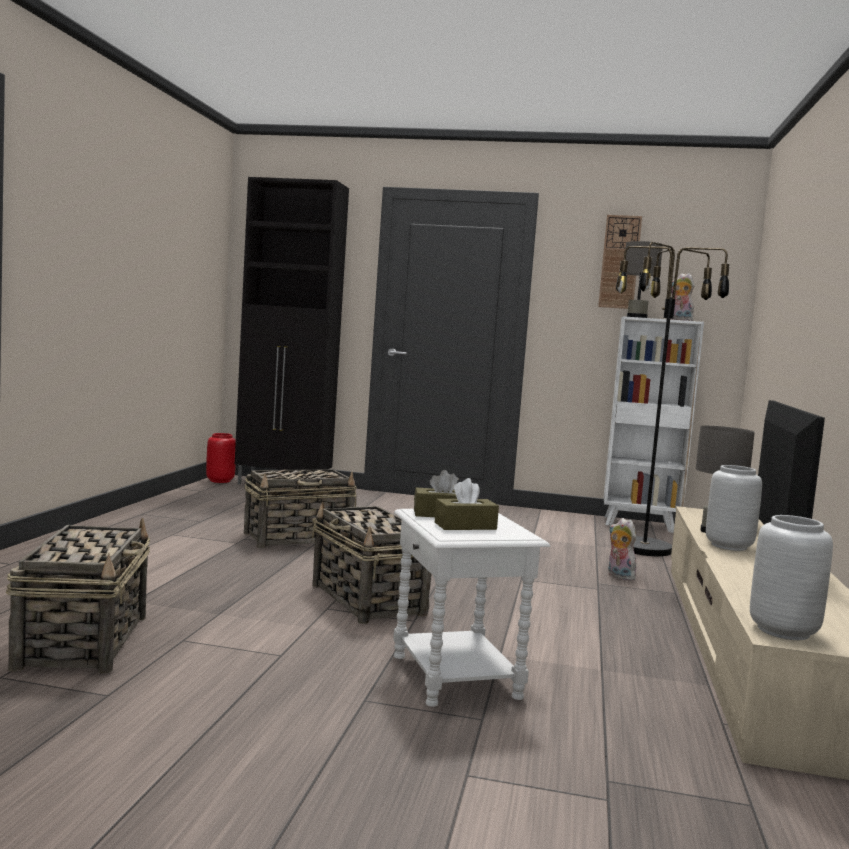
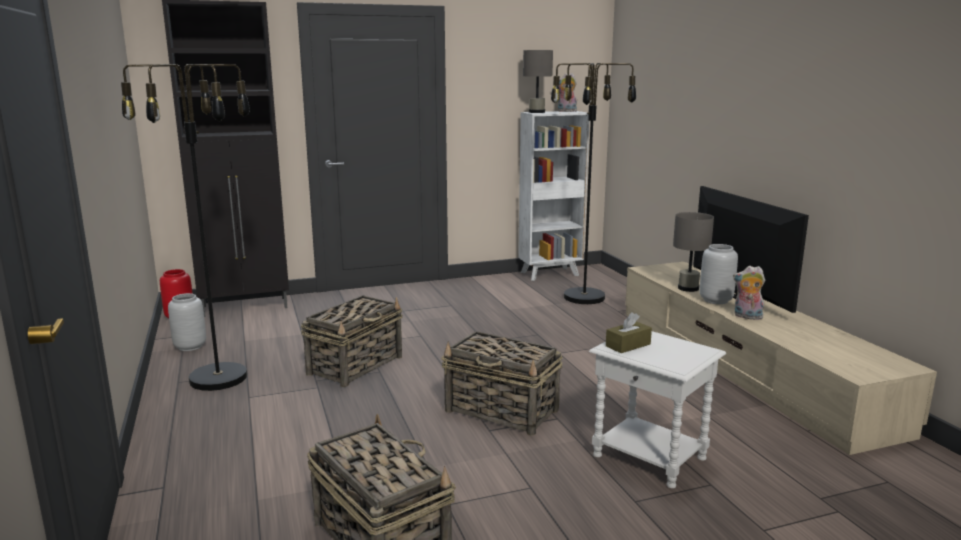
camera: 30 degrees left, 10 degrees up
(173, 519) = (219, 379): none -> floor lamp
(465, 526) = (664, 353): brown tissue box -> none
(618, 576) = (606, 329): plush toy -> plush toy (747, 317)
(619, 262) = (514, 65): wall clock -> none
(784, 631) = (853, 369): grey vase -> grey vase (191, 346)

